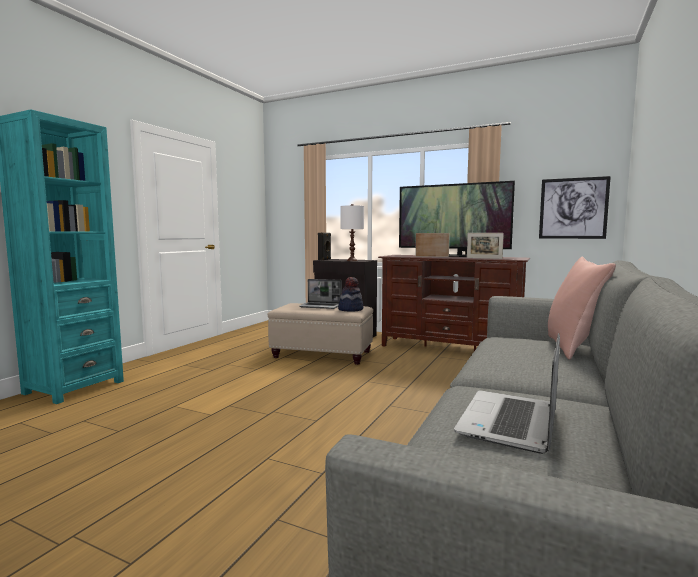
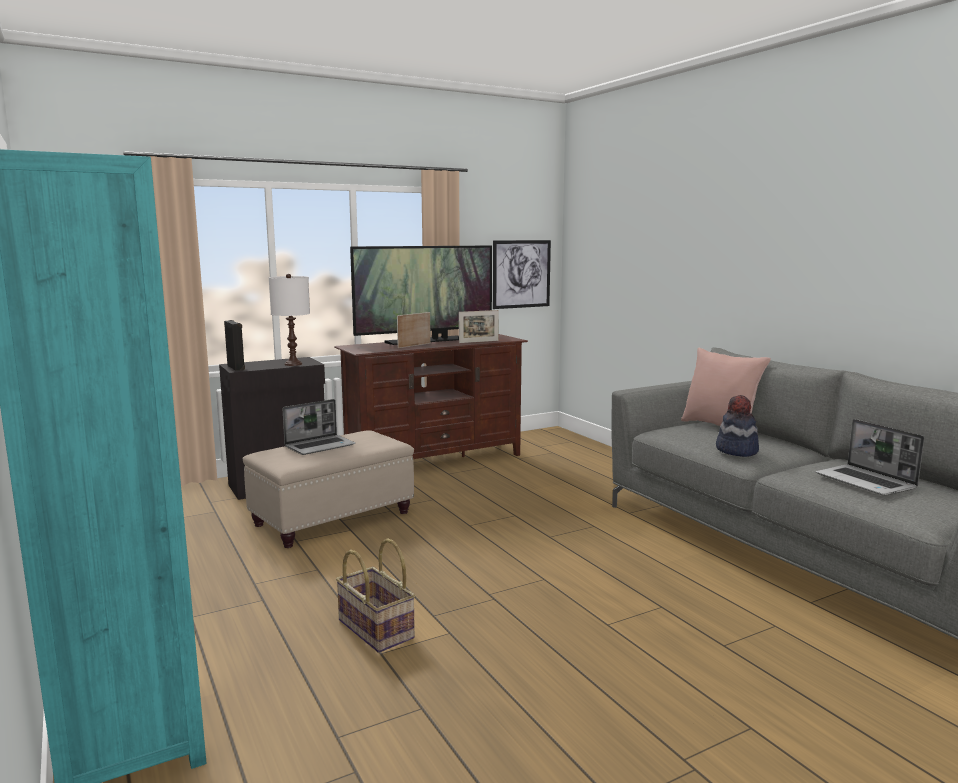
camera: 55 degrees left, 5 degrees up
(200, 397) = (374, 629): none -> basket
(350, 309) = (373, 440): hat -> hat (736, 451)

